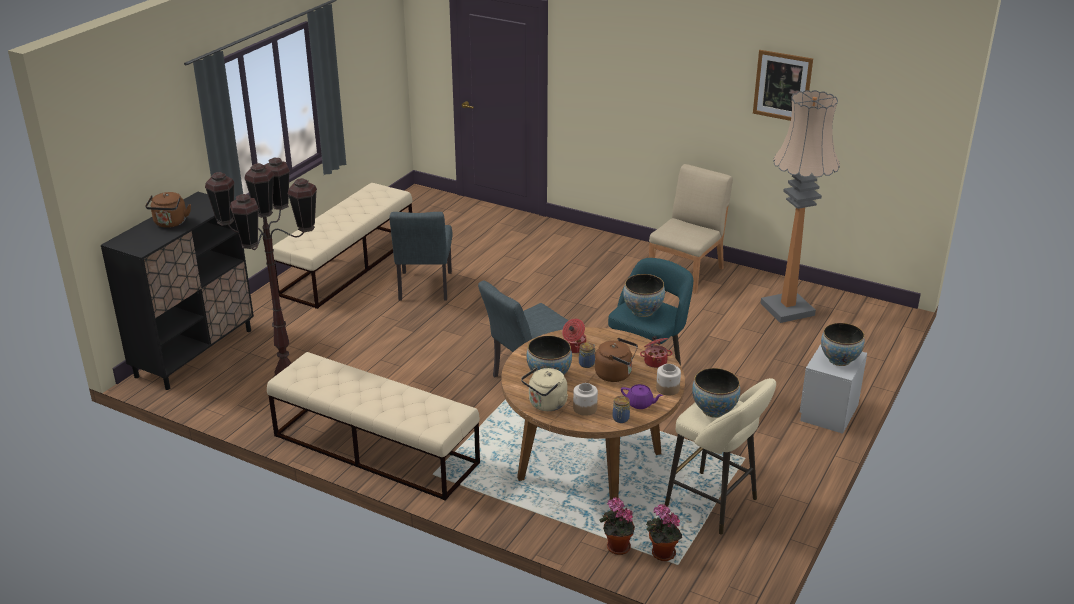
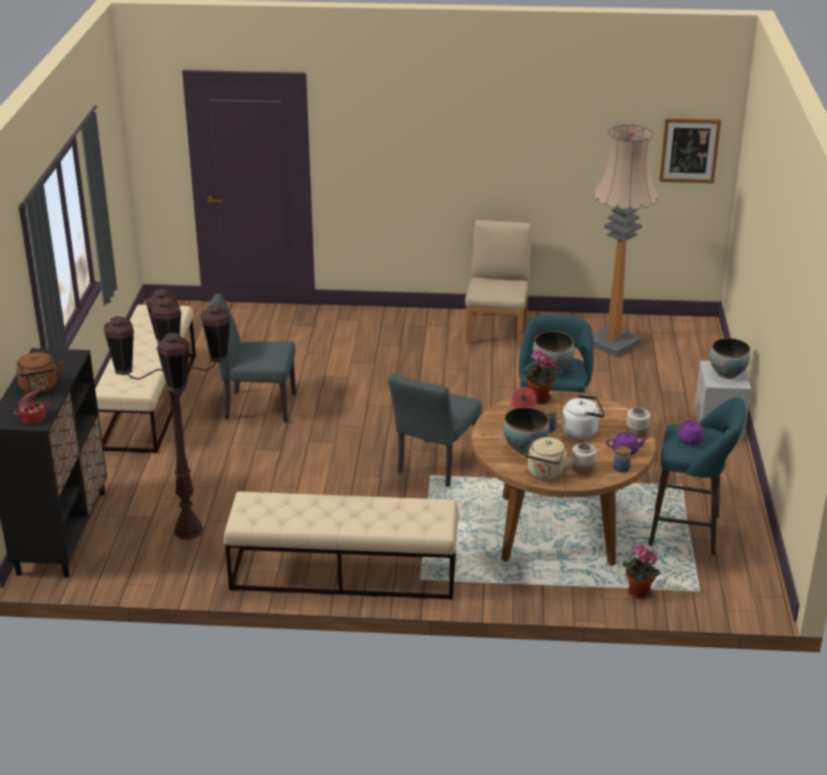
camera: 25 degrees left, 0 degrees up
(424, 289) = (254, 406): grey chair -> grey chair turned 120 degrees clockwise
(616, 374) = (582, 431): brown kettle -> white kettle
(655, 361) = (605, 411): cooking pot -> cooking pot (33, 417)
(661, 554) = (679, 587): potted plant -> potted plant (538, 399)
(714, 410) = (690, 440): bowl -> purple teapot
(715, 505) = (689, 532): beige stool -> turquoise stool
(782, 86) = (573, 125): picture -> picture (689, 150)

